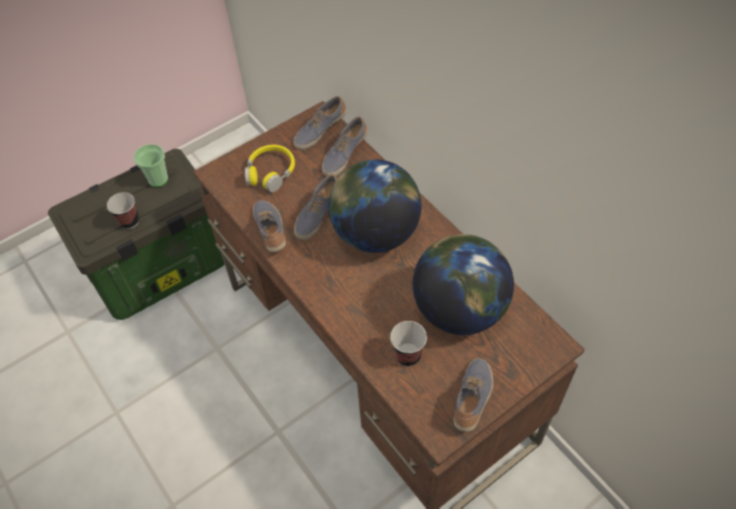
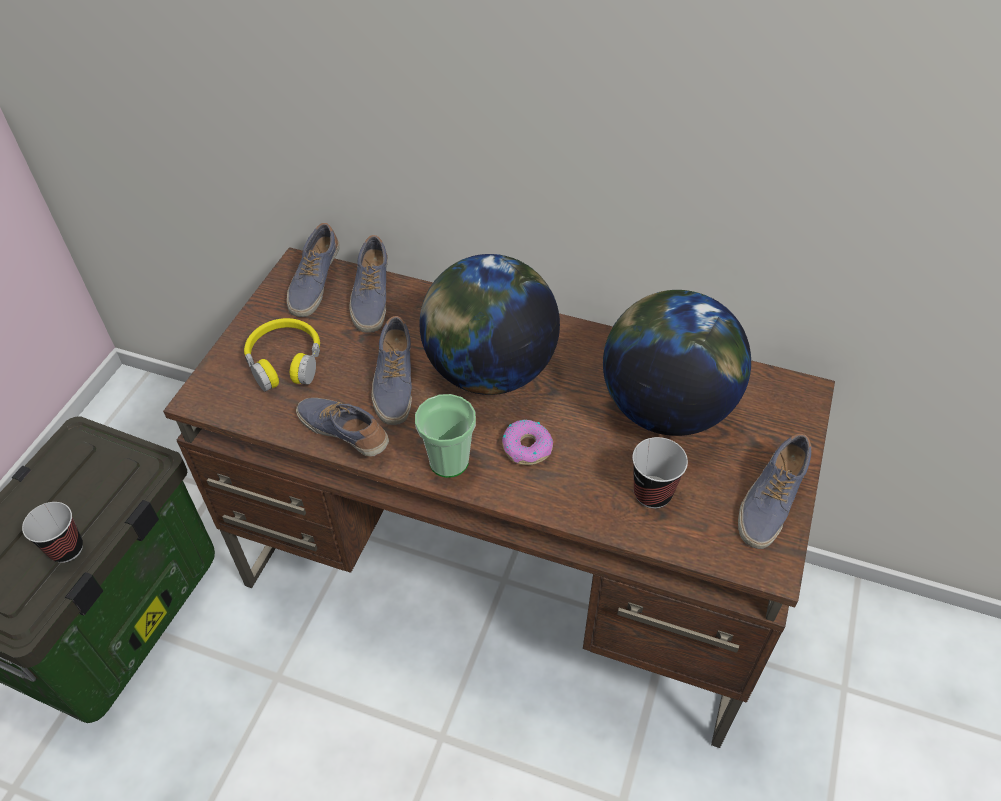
camera: 35 degrees left, 5 degrees down
(158, 179) = (73, 470): cup -> cup (449, 461)
(360, 290) = (527, 447): none -> donut
(473, 398) = (769, 500): shoe -> shoe turned 135 degrees counterclockwise

